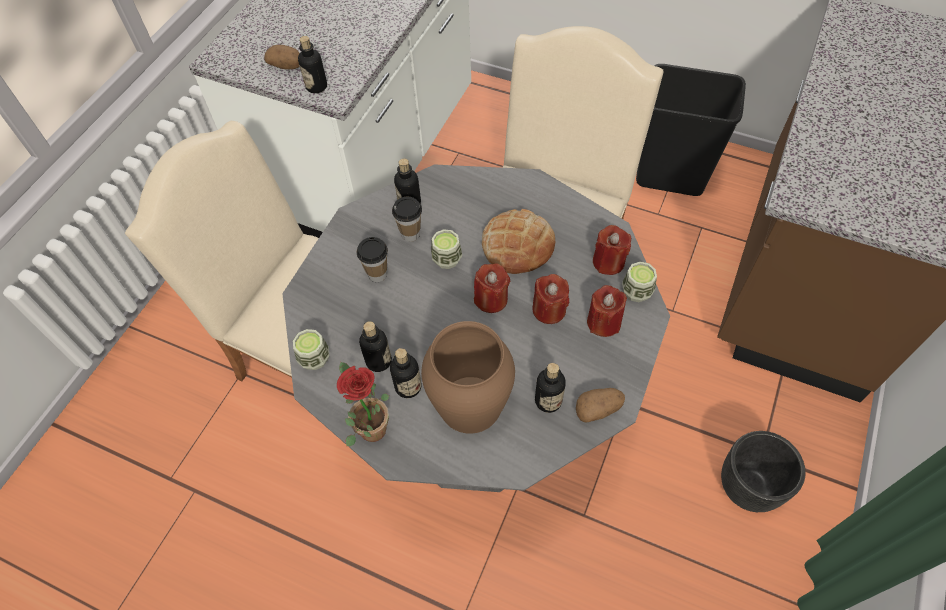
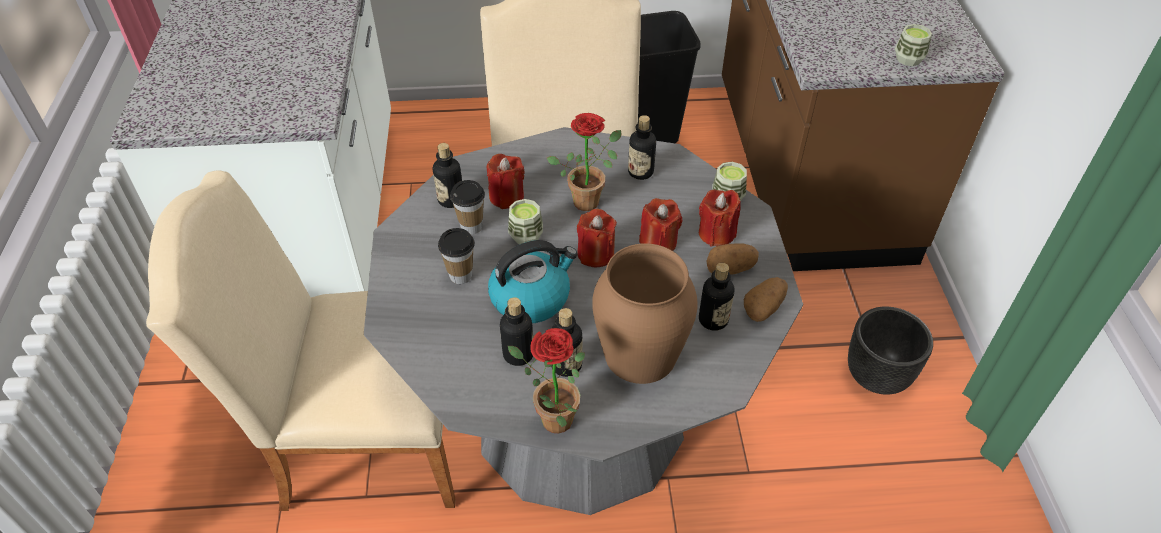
camera: 30 degrees left, 10 degrees down
(286, 66) = (236, 106): potato -> potato (730, 269)
(314, 358) = (445, 380): cup -> cup (908, 59)
(316, 86) = (286, 114): bottle -> bottle (640, 172)
(417, 316) = (531, 297): none -> kettle
(517, 246) = (589, 199): bread -> potted plant
(608, 262) = (685, 182): red candle -> red candle (506, 197)

